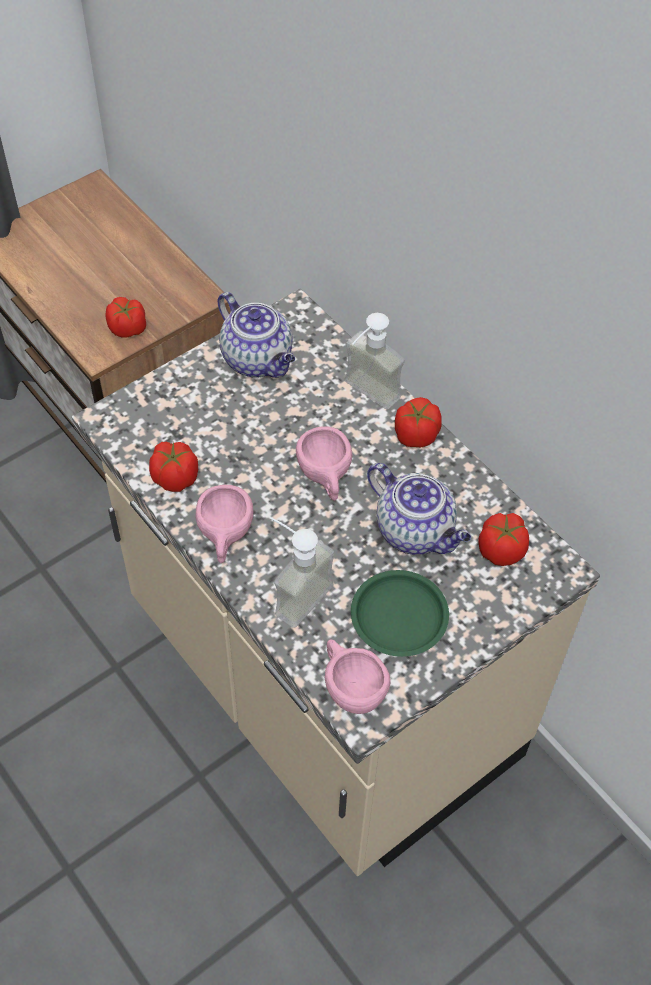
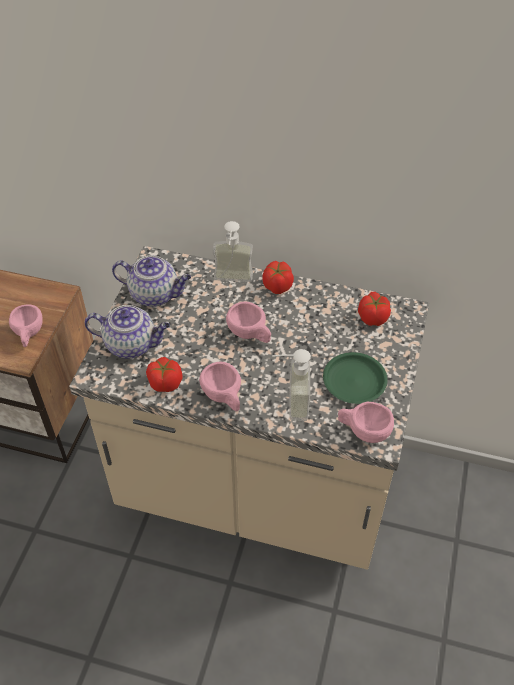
camera: 35 degrees left, 5 degrees down
(128, 328) = (29, 334): tomato -> pink cup
(416, 531) = (323, 333): teapot -> teapot (132, 344)

